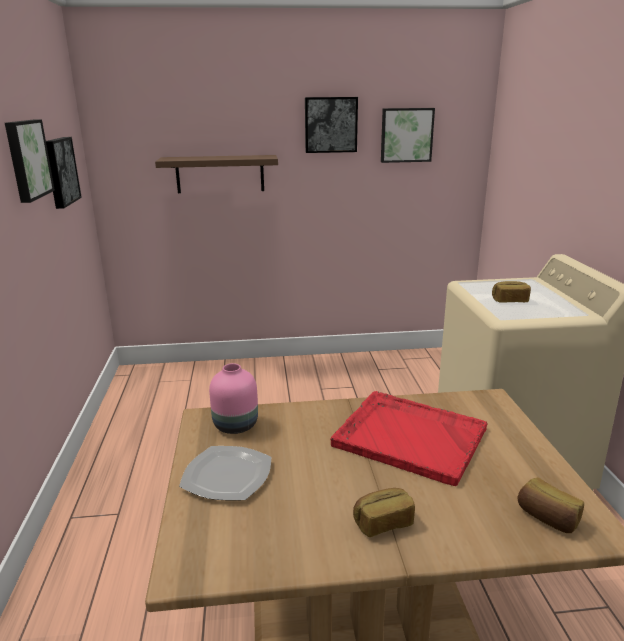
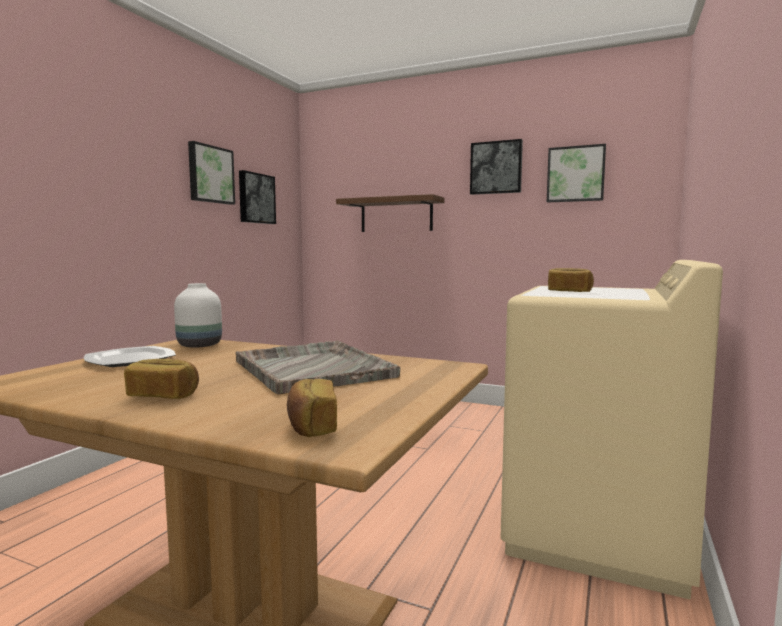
camera: 30 degrees right, 15 degrees down
(235, 426) = (198, 345): pink vase -> white vase
(408, 437) = (312, 368): red tray -> grey tray

